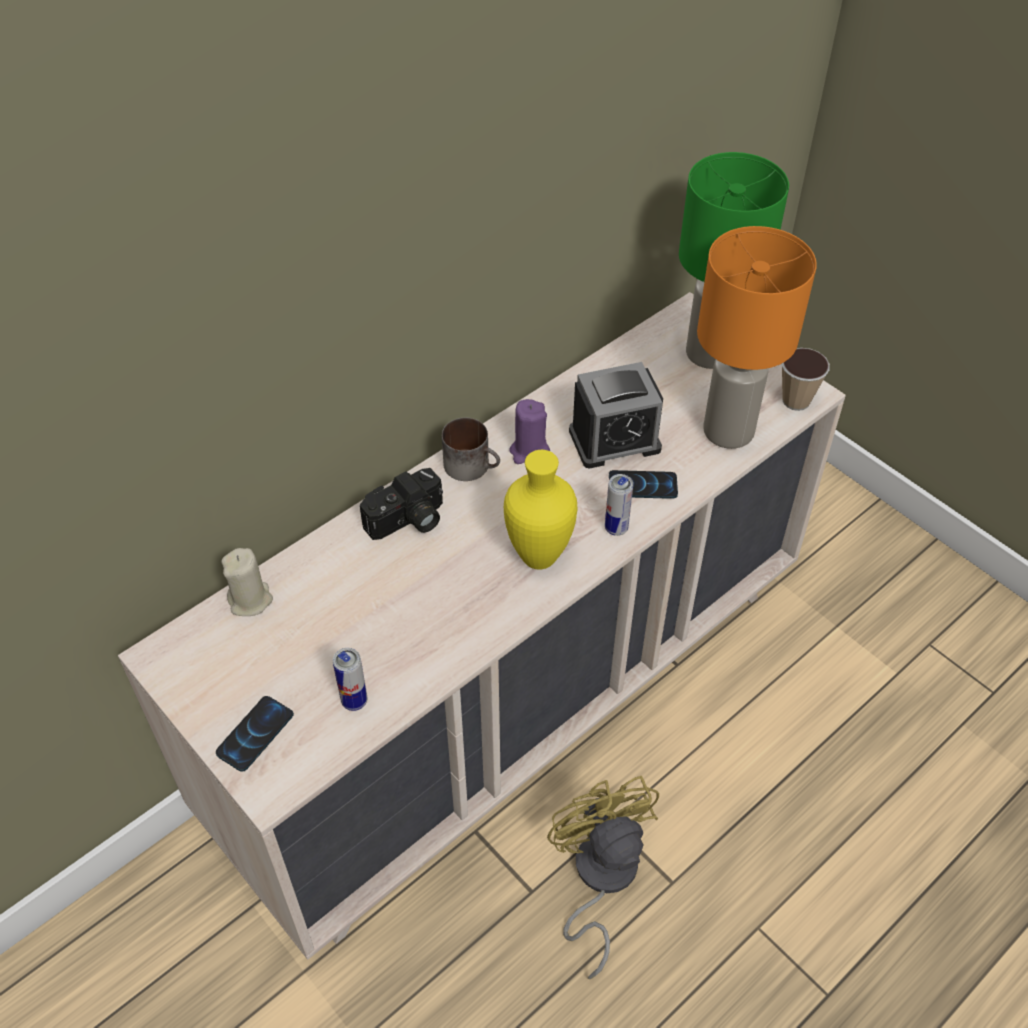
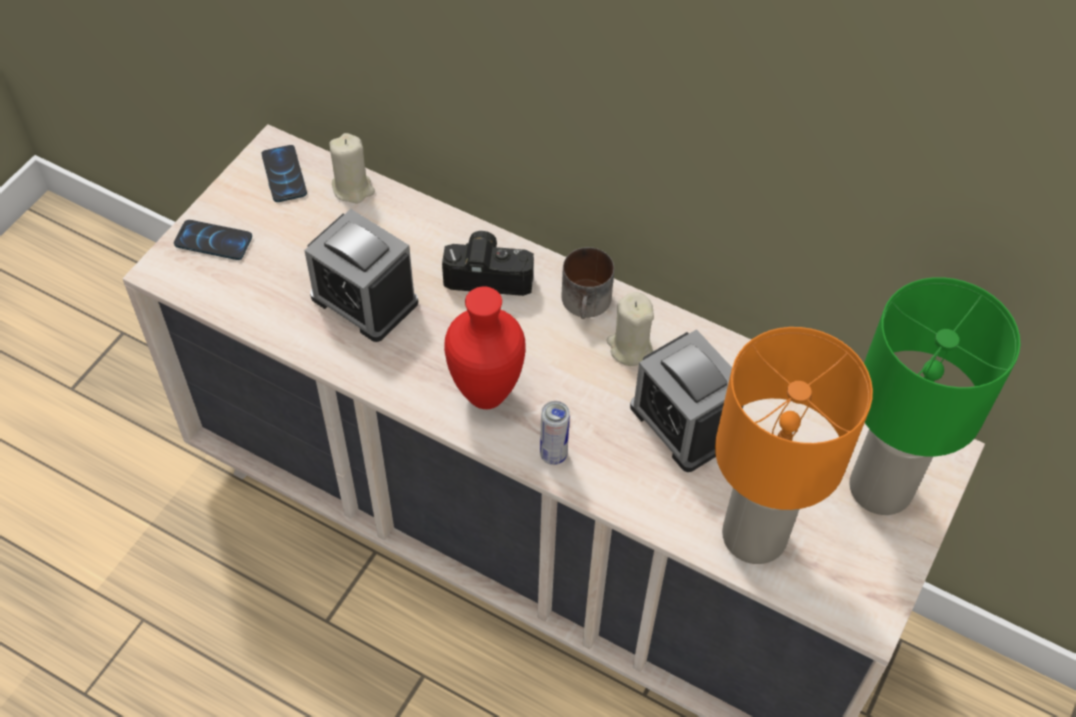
camera: 70 degrees right, 5 degrees up
(354, 701) = (266, 298): can -> none
(394, 621) = (364, 300): none -> alarm clock
(408, 521) = (490, 273): camera -> camera turned 150 degrees clockwise
(529, 452) = (629, 347): purple candle -> beige candle
(537, 558) = (484, 393): yellow vase -> red vase
(599, 878) = (357, 680): yellow fan -> none
(642, 486) = (626, 466): phone -> phone (284, 175)
(796, 401) = (845, 602): cup -> none

